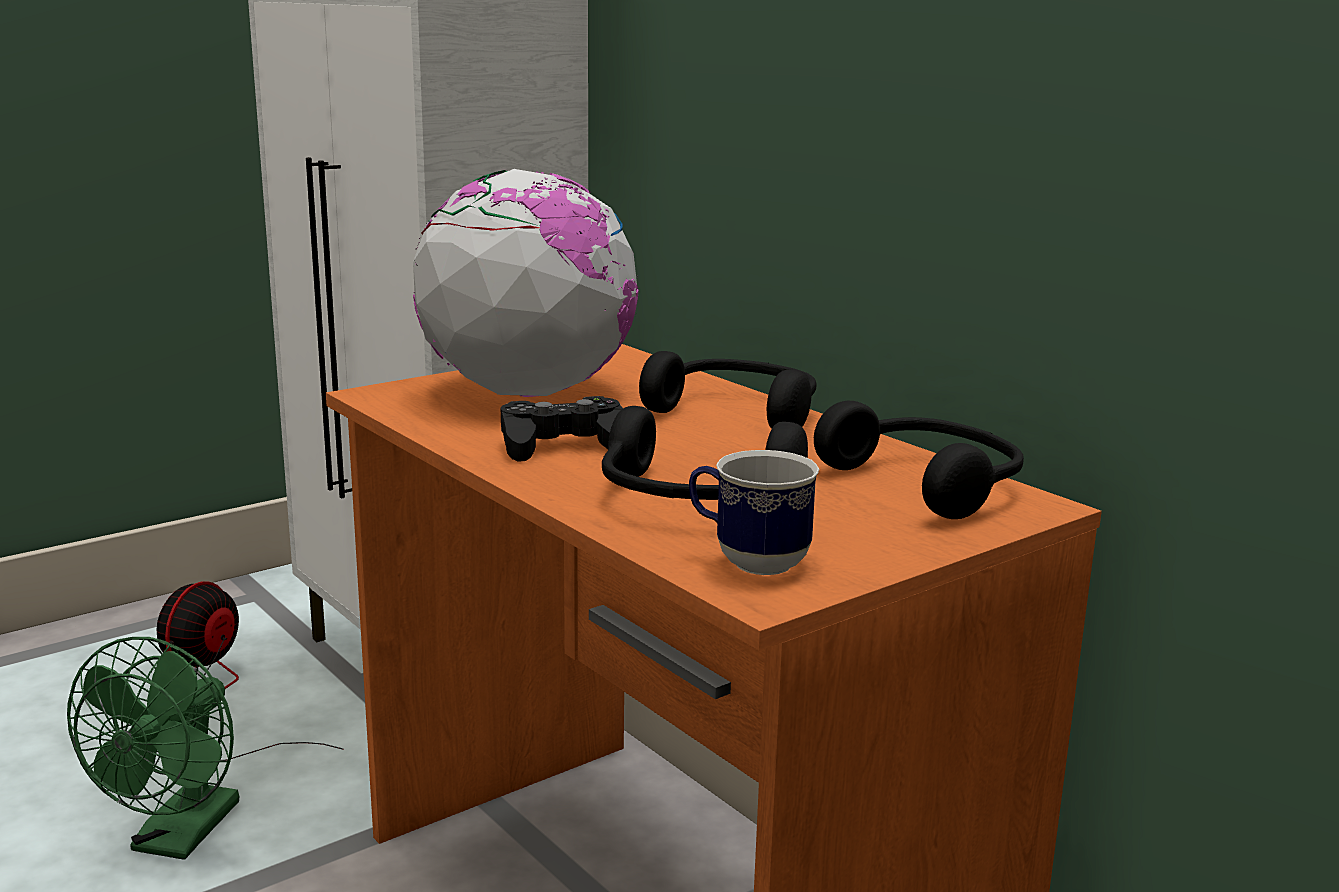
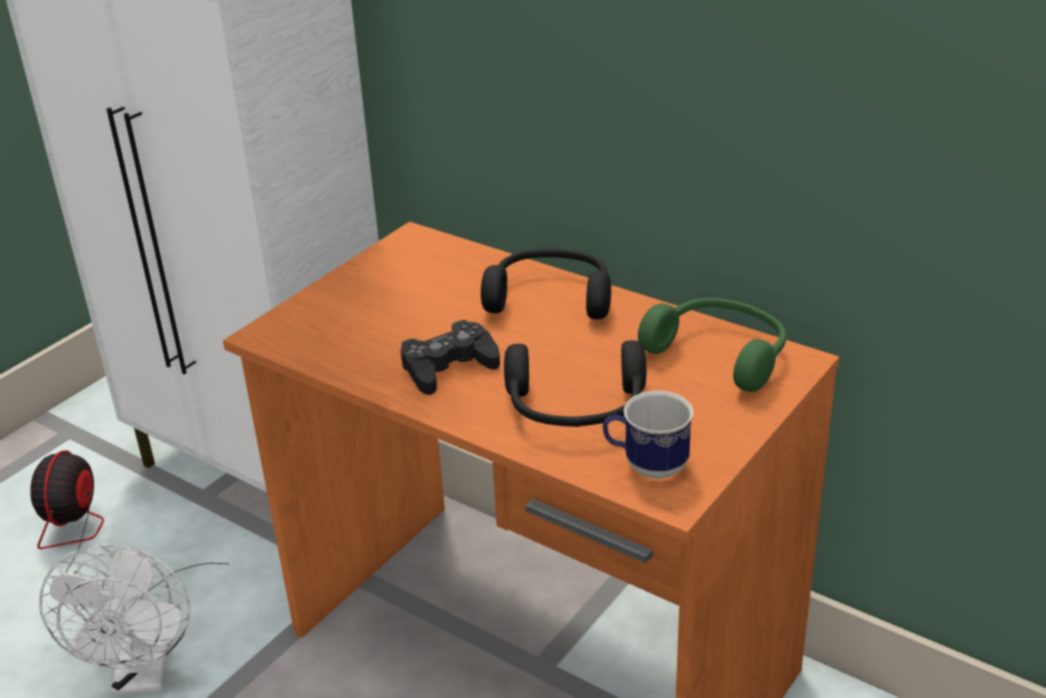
camera: 15 degrees left, 15 degrees up
(178, 838) = (143, 674): green fan -> white fan
(527, 392) = (380, 305): globe -> none
(929, 484) = (721, 354): black headphones -> green headphones

